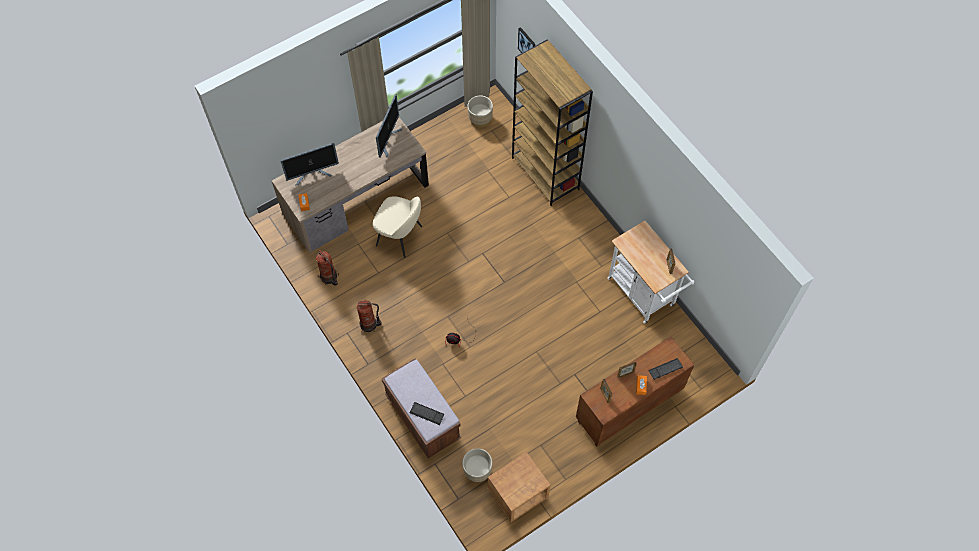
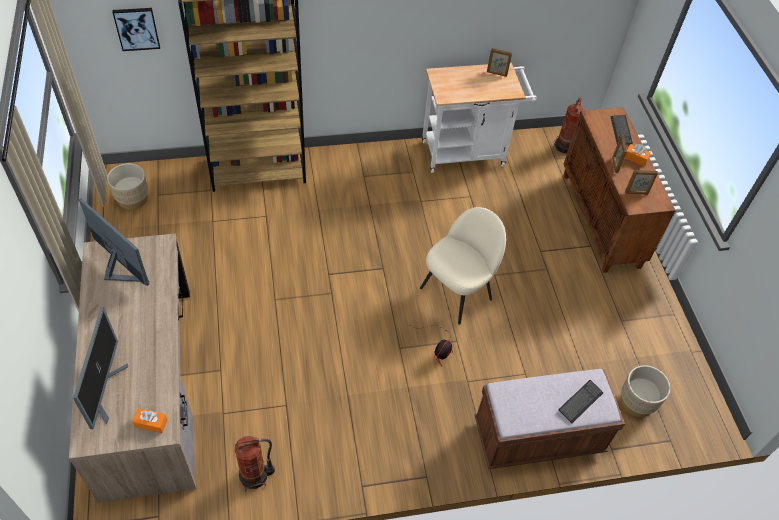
camera: 70 degrees left, 10 degrees down
(369, 324) = (364, 449): fire extinguisher -> fire extinguisher (565, 146)
(400, 236) = (246, 355): beige chair -> beige chair (457, 292)
(517, 494) = (681, 370): brown nightstand -> none

